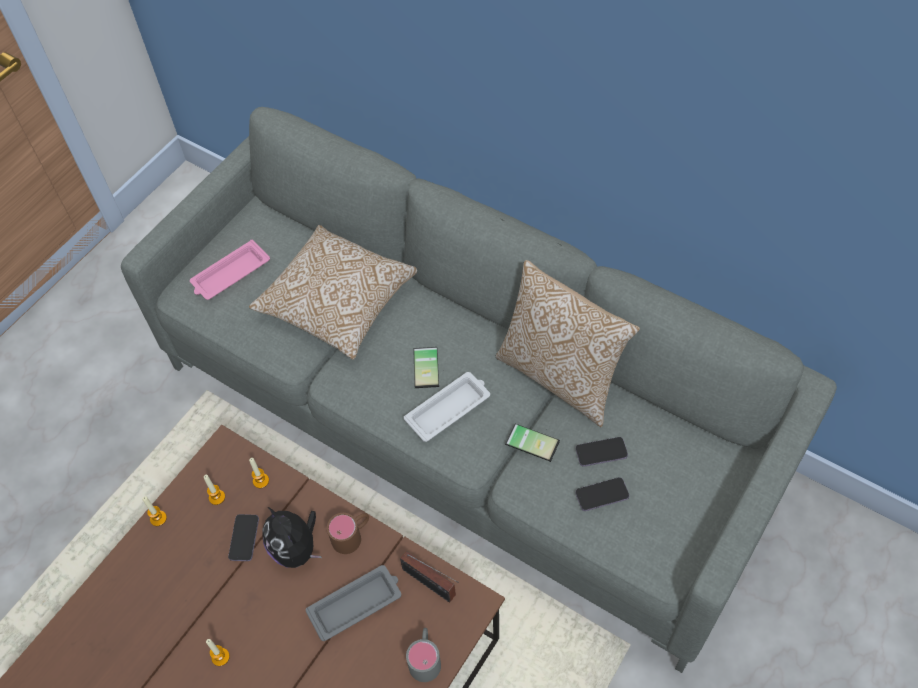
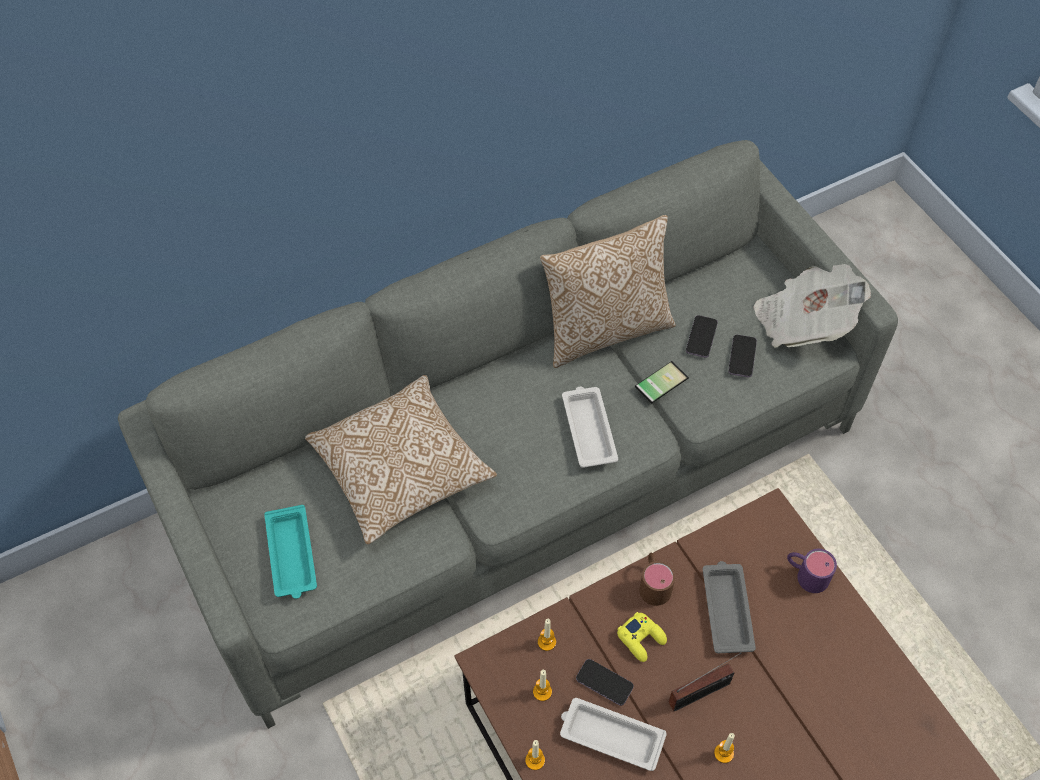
camera: 65 degrees left, 0 degrees up
(200, 563) = (610, 736): none -> white tray
(230, 275) = (291, 556): pink tray -> turquoise tray
(296, 548) = (641, 638): plush toy -> yellow game controller
(425, 657) = (806, 574): grey mug -> purple mug
(428, 367) = (532, 425): phone -> none
(431, 585) = (738, 539): radio -> radio (703, 692)
(680, 532) = (804, 322): none -> newspaper

